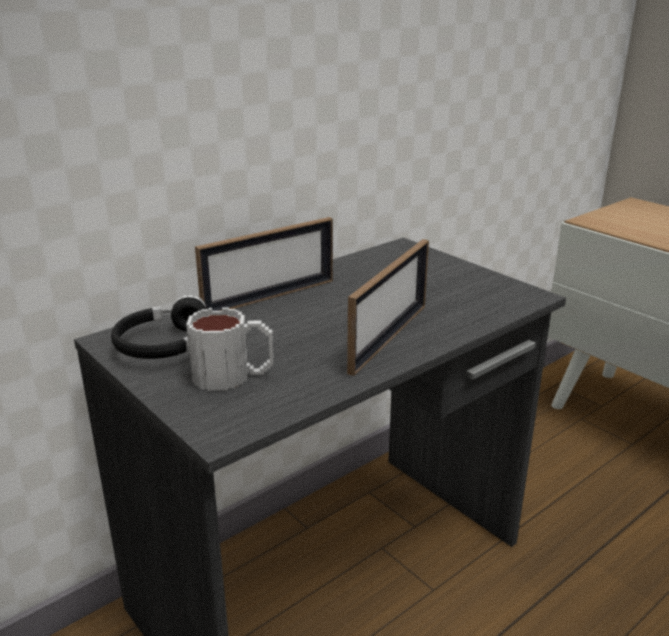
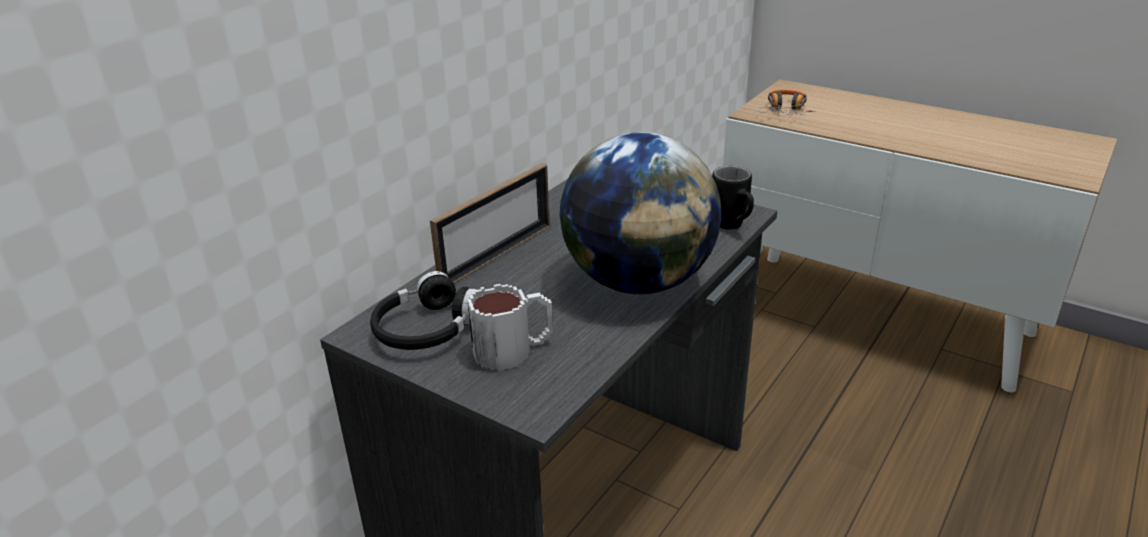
camera: 15 degrees left, 5 degrees up
(389, 337) = (638, 281): picture frame -> globe
(511, 305) = (733, 227): none -> black mug
(624, 222) = (785, 111): none -> headphones

